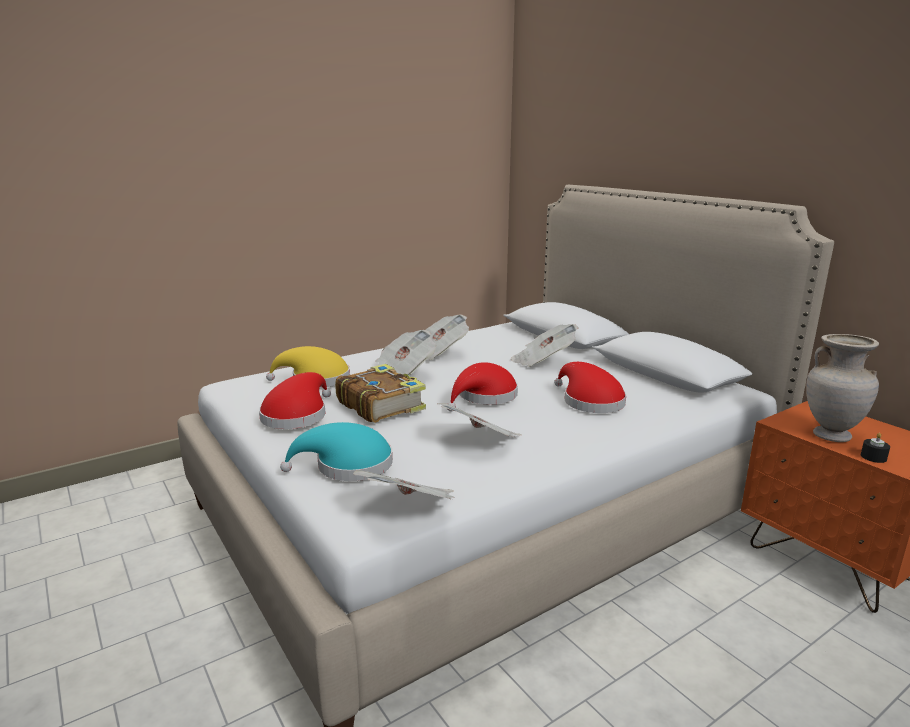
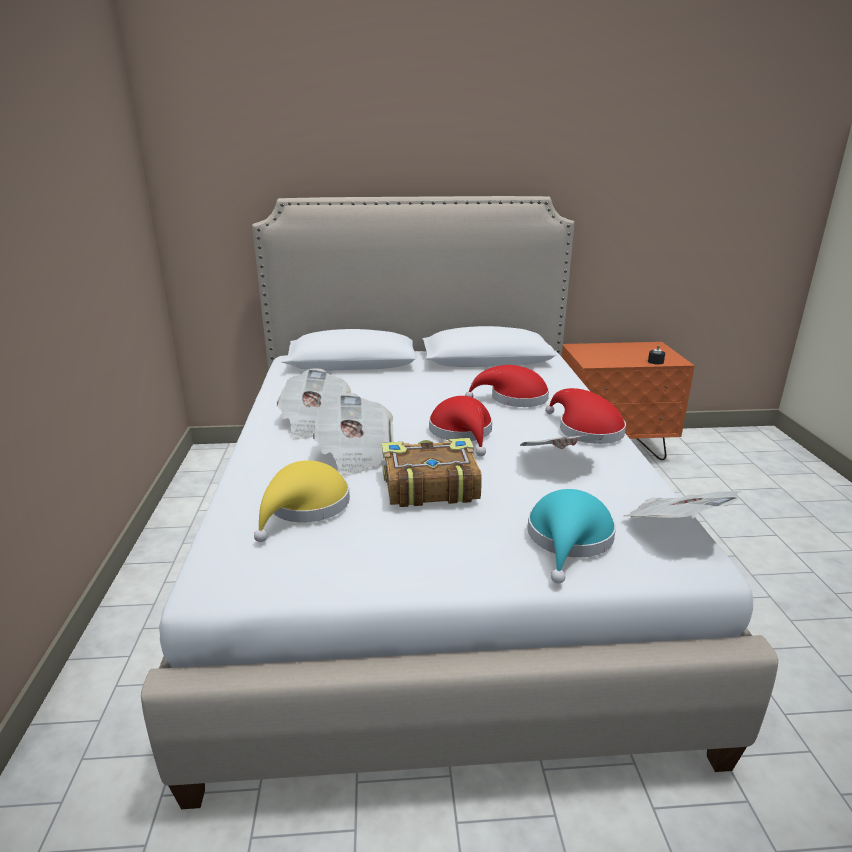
camera: 60 degrees left, 5 degrees up
(297, 415) = (406, 543): red hat -> red hat (586, 430)
(543, 361) = (404, 387): newspaper -> none
(830, 435) = (620, 359): beige vase -> none

